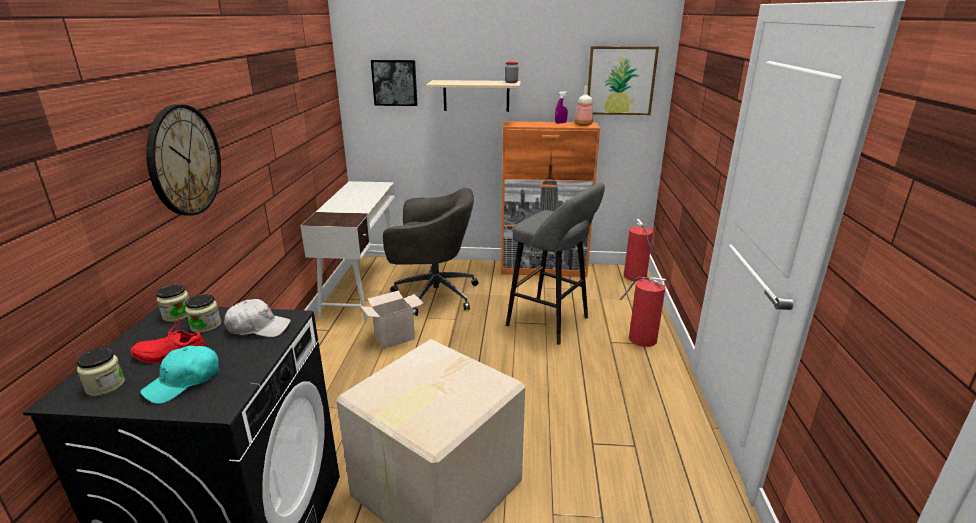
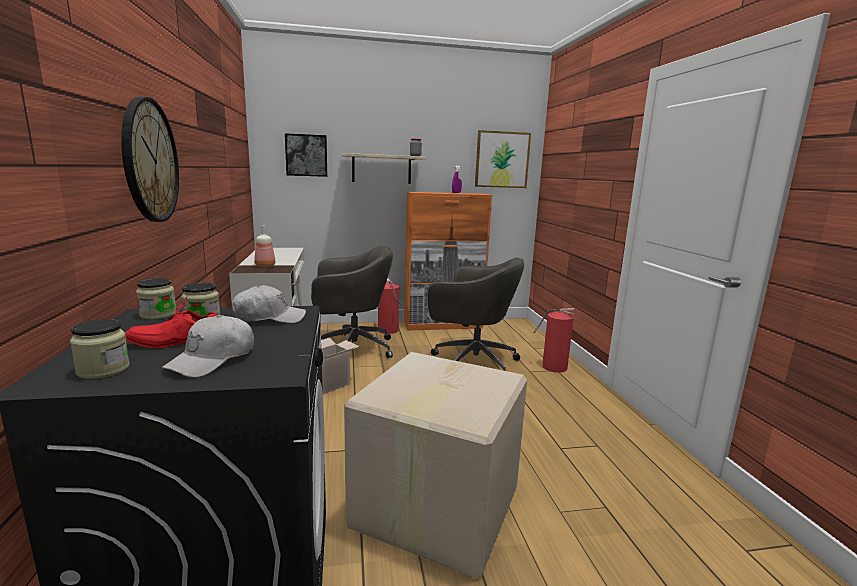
camera: 15 degrees left, 10 degrees down
(184, 382) = (213, 359): turquoise cap -> white cap
(552, 322) = (472, 361): grey stool -> grey office chair
(582, 125) = (475, 193): bottle -> bottle (264, 266)
(635, 277) = (522, 326): fire extinguisher -> fire extinguisher (388, 330)

